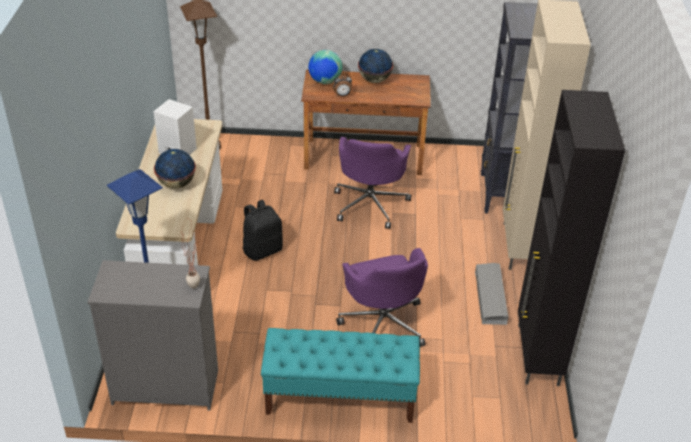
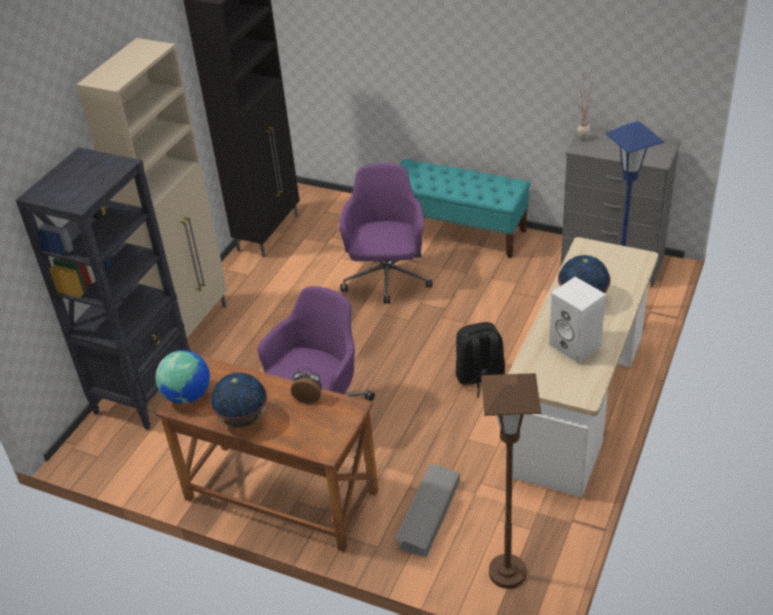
camera: 155 degrees left, 0 degrees up
(325, 81) = (318, 431): globe -> globe (188, 395)
(490, 297) = (267, 284): grey storage box -> grey storage box (428, 514)

